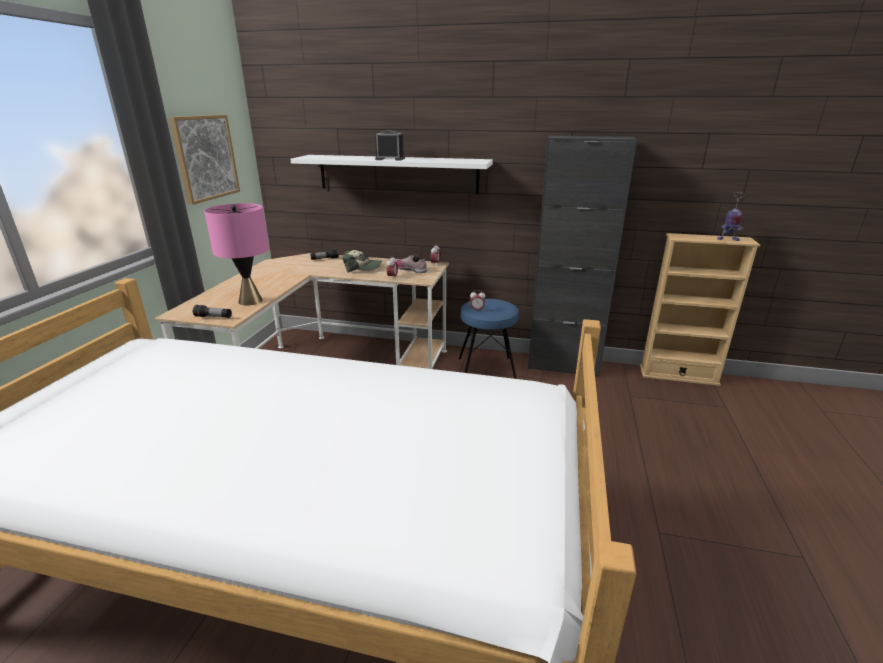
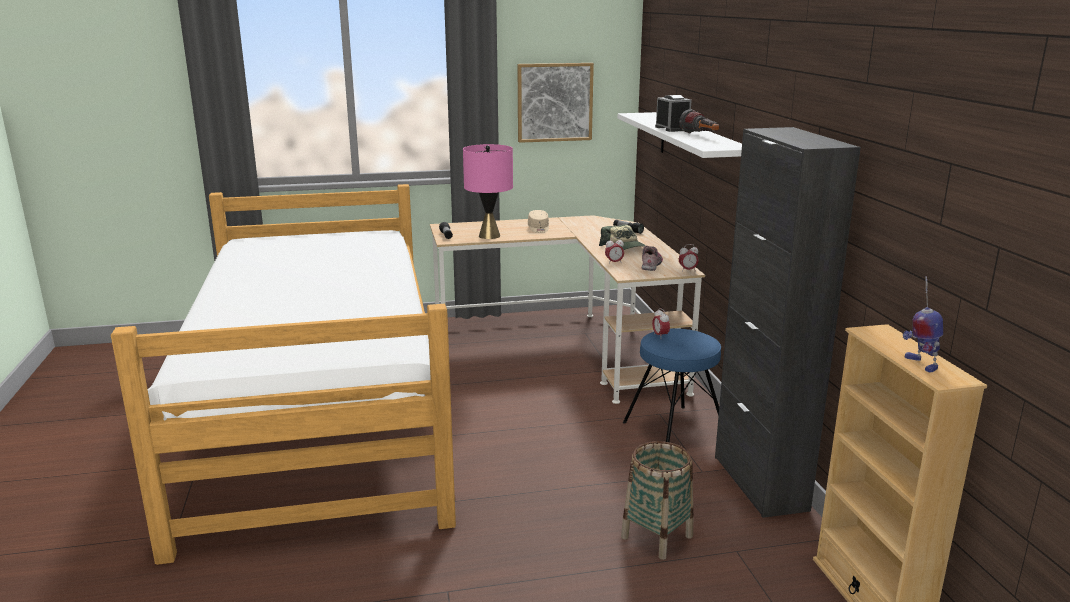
camera: 65 degrees right, 5 degrees down
(265, 281) = (538, 228): none -> beige cap
(431, 159) = (700, 136): none -> flashlight
(609, 417) = (656, 537): none -> basket

